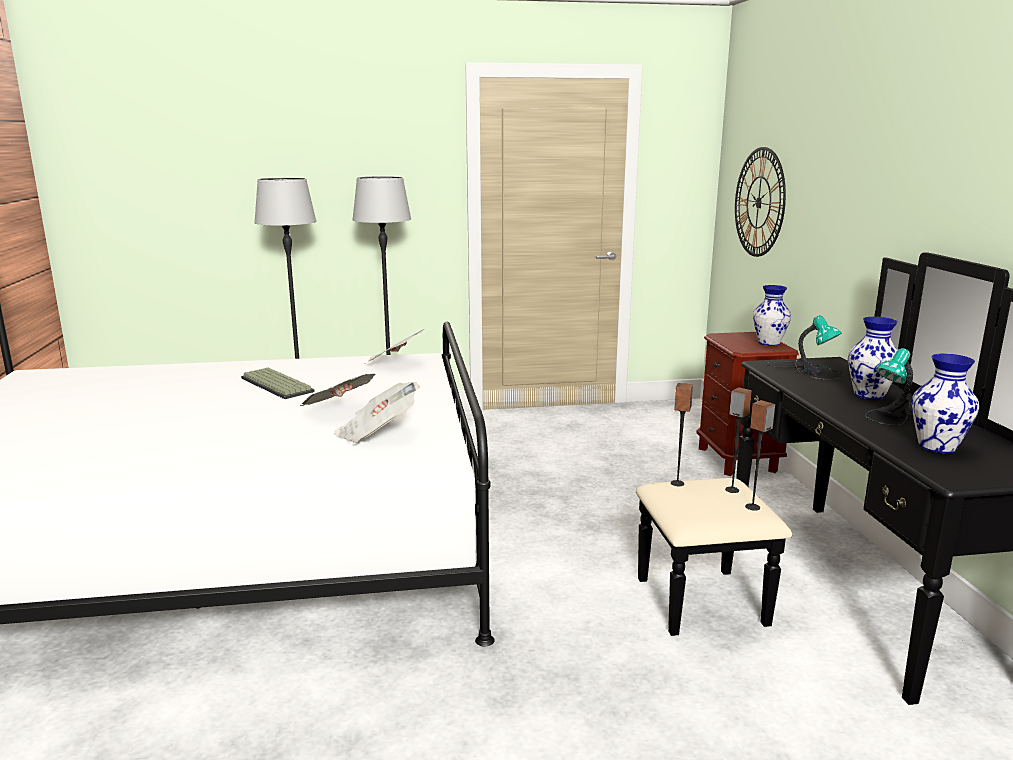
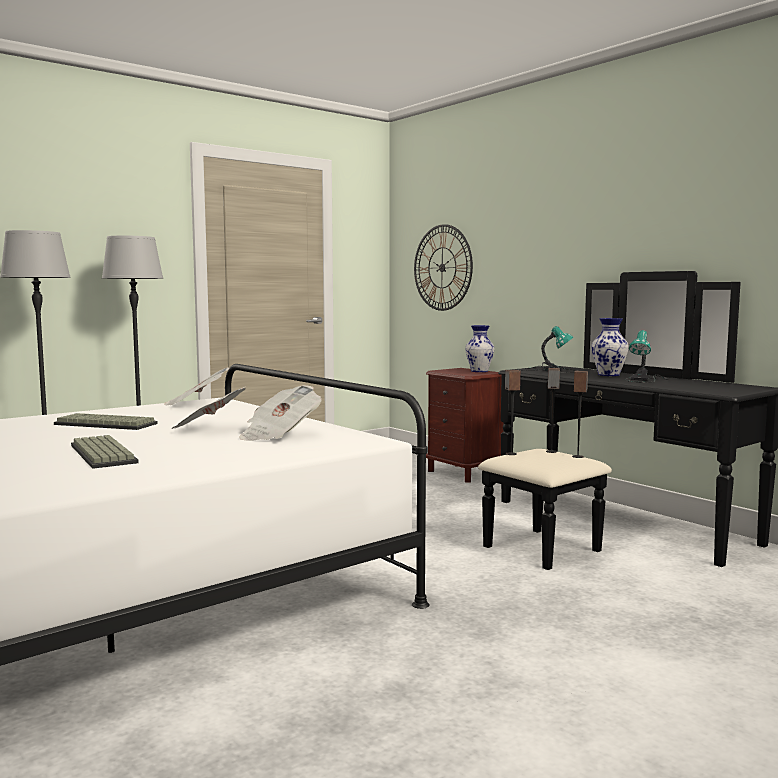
camera: 30 degrees left, 10 degrees down
(202, 433) = (100, 454): none -> keyboard
(938, 446) = (691, 386): vase -> none

